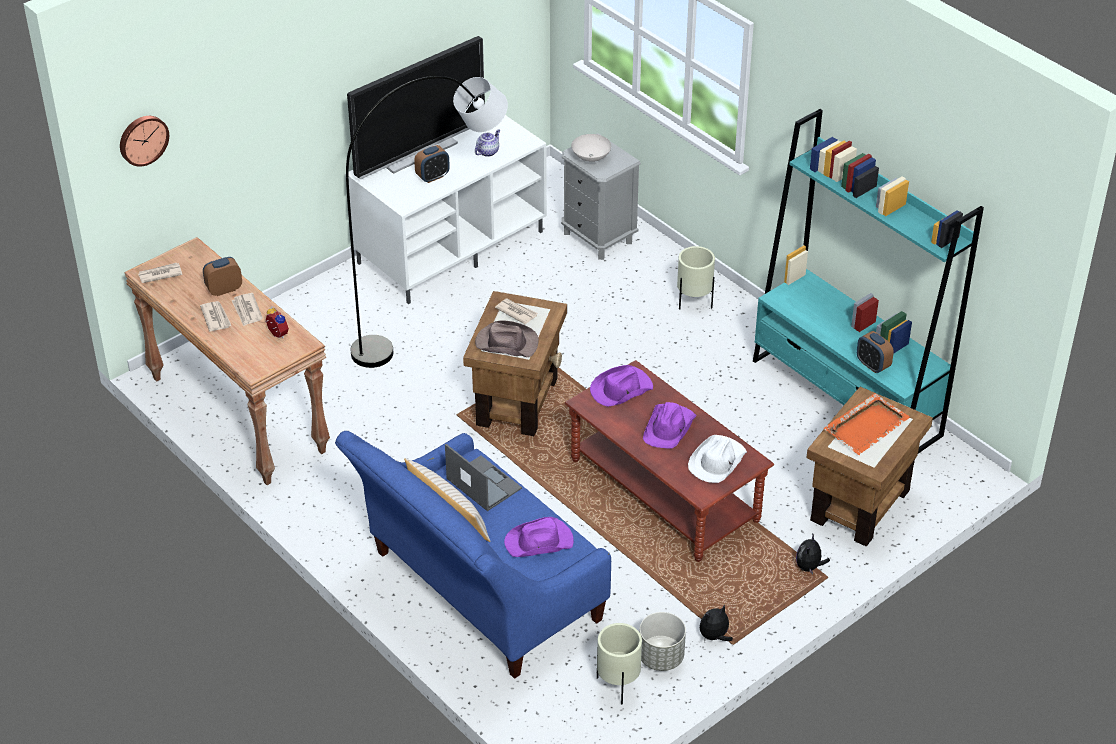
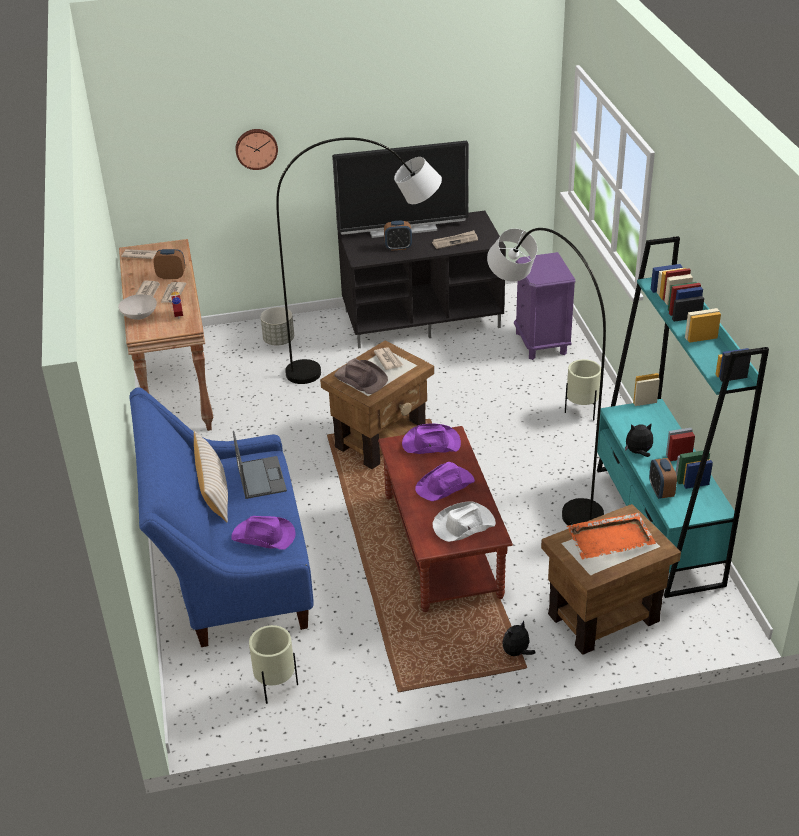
camera: 30 degrees right, 5 degrees down
(142, 139) = (145, 142): wall clock -> wall clock (256, 148)
(451, 246) = (423, 318): white tv stand -> black tv stand
(488, 151) = (455, 241): teapot -> newspaper
(590, 157) = (536, 267): white bowl -> white bowl (139, 316)
(598, 237) = (541, 343): grey nightstand -> purple nightstand
(661, 657) = (330, 678): grey planter -> grey planter (279, 340)
(701, 382) = (539, 473): none -> grey floor lamp
(714, 637) = (388, 679): plush toy -> plush toy (638, 453)

